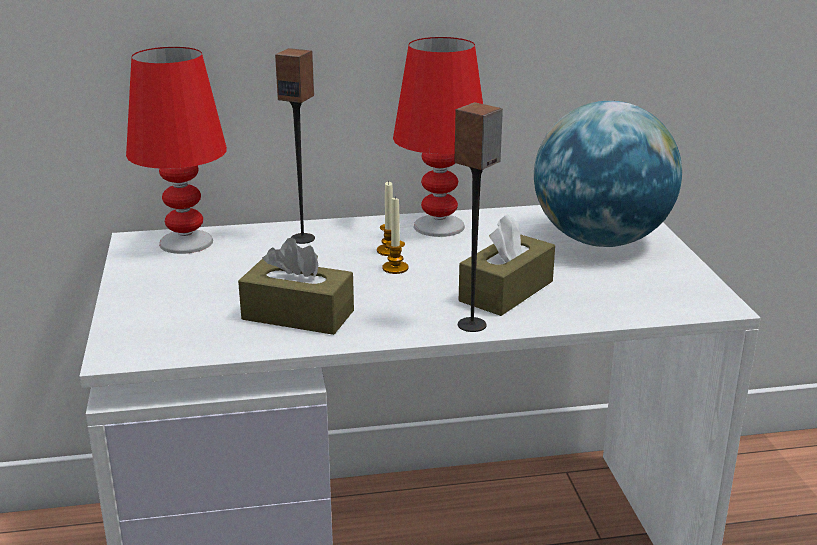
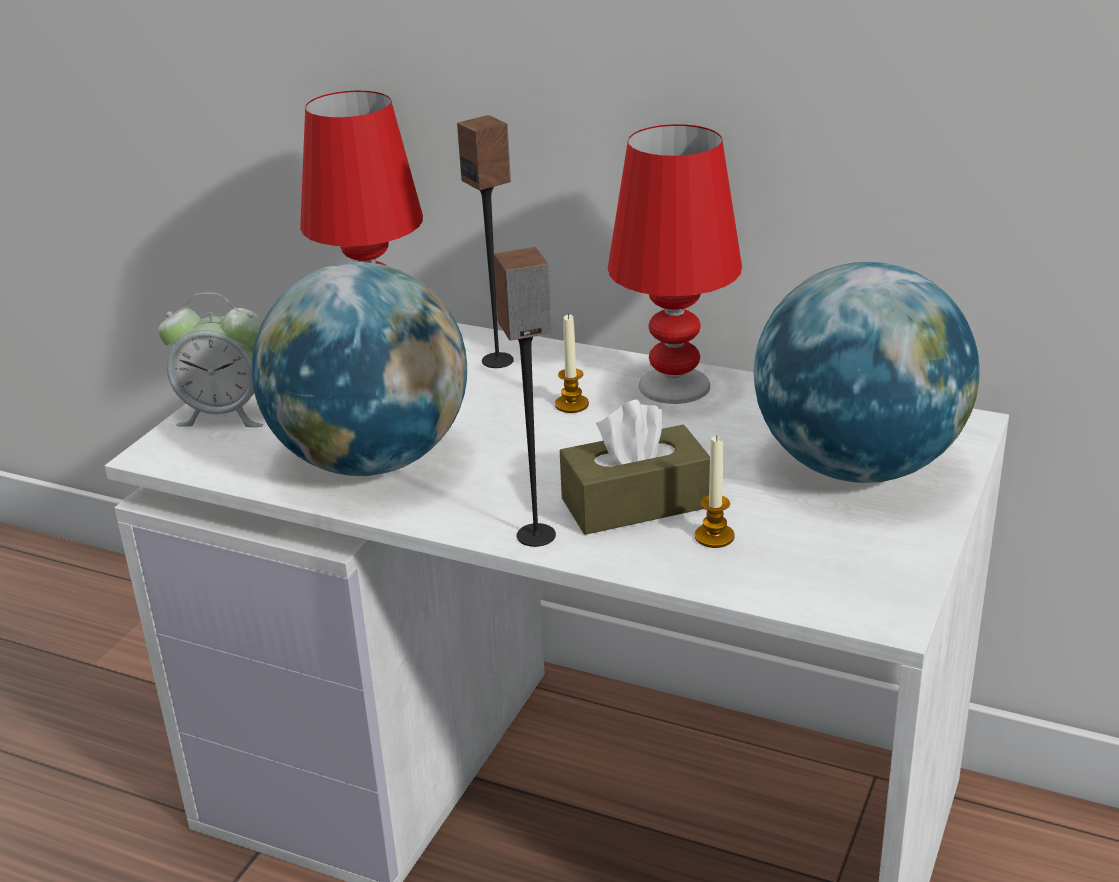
camera: 35 degrees right, 5 degrees up
(138, 317) = (225, 414): none -> alarm clock
(298, 315) = (372, 460): brown tissue box -> globe
(395, 268) = (548, 431): candle -> candle (714, 536)

